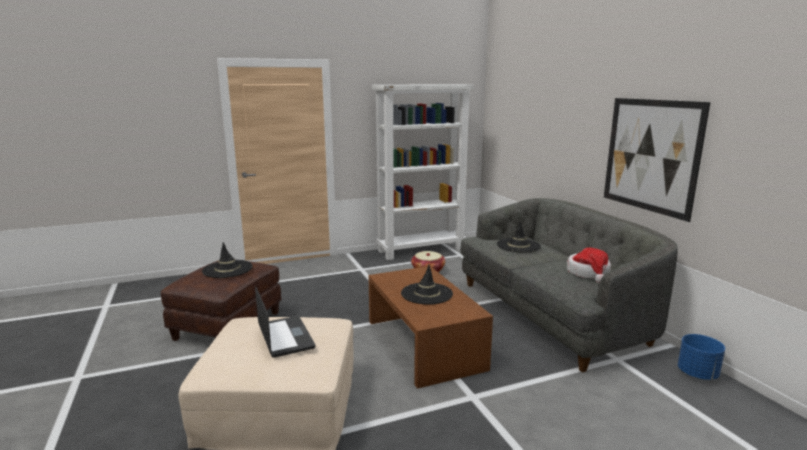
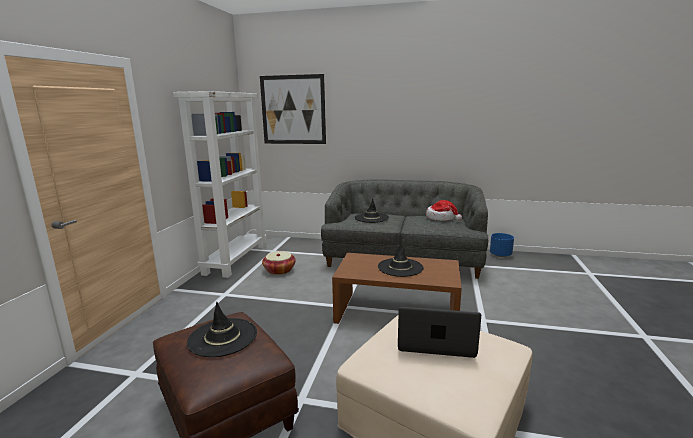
camera: 55 degrees left, 0 degrees up
(650, 155) = (438, 135): picture -> picture (293, 110)

